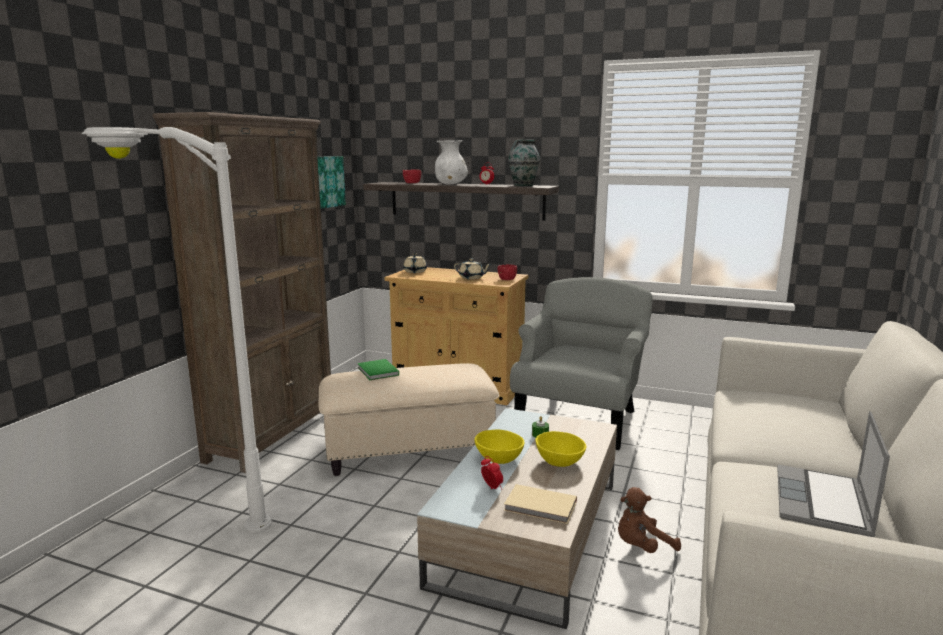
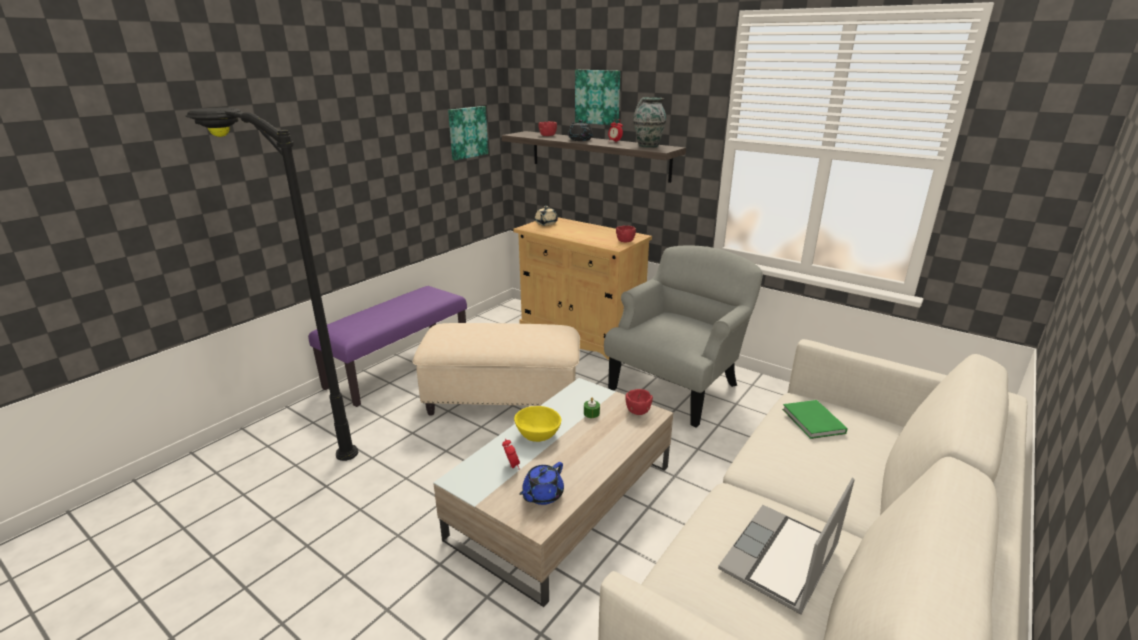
camera: 15 degrees right, 10 degrees up
(193, 511) = (306, 432): white floor lamp -> black floor lamp
(273, 436) = (399, 367): brown bookcase -> purple bench
(377, 372) = (474, 327): green book -> green book (813, 422)
(450, 184) = (580, 140): white vase -> black teapot
(464, 143) = (598, 97): none -> picture
(472, 278) = (592, 236): beige teapot -> none
(541, 507) = (542, 495): beige book -> blue teapot
(559, 461) = (590, 446): yellow bowl -> none
(583, 427) = (638, 411): none -> red bowl
(642, 547) = (659, 538): brown plush toy -> none

